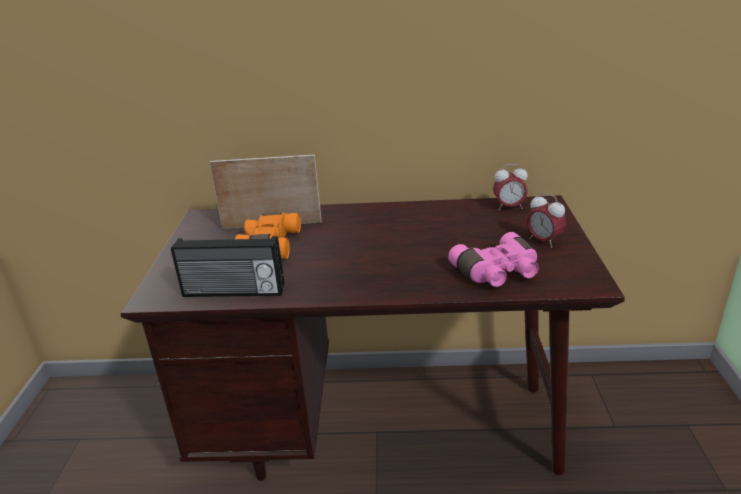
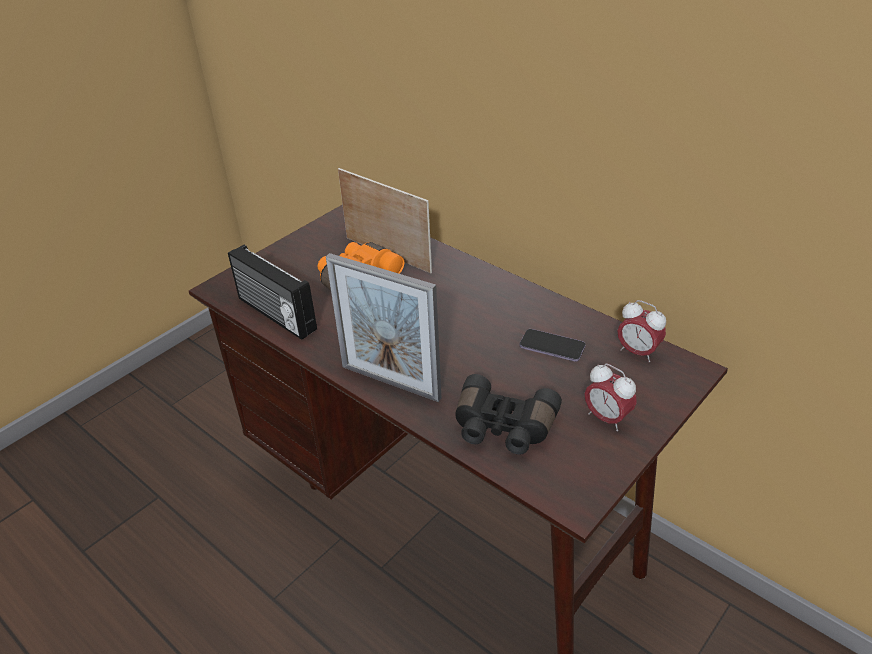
camera: 40 degrees right, 10 degrees up
(389, 286) = (390, 382): none -> picture frame
(460, 224) = (552, 347): none -> phone
(498, 273) = (502, 428): pink binoculars -> black binoculars
(543, 241) = (607, 418): alarm clock -> alarm clock turned 45 degrees counterclockwise

